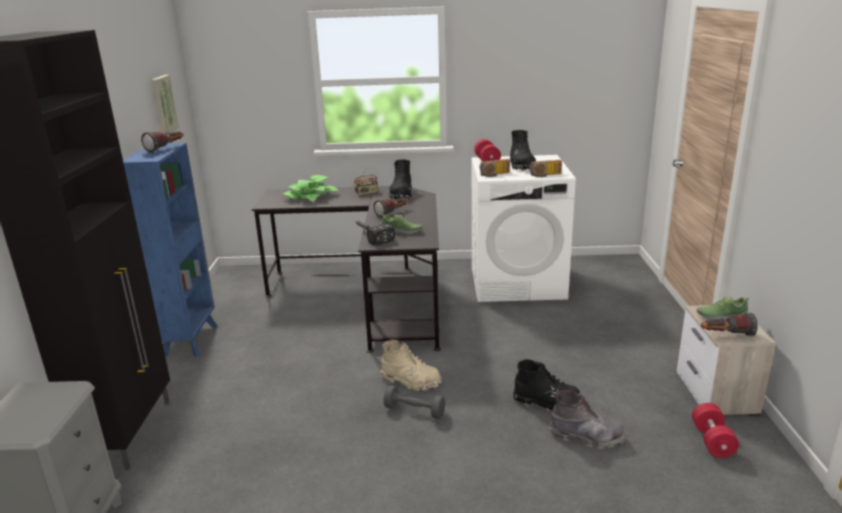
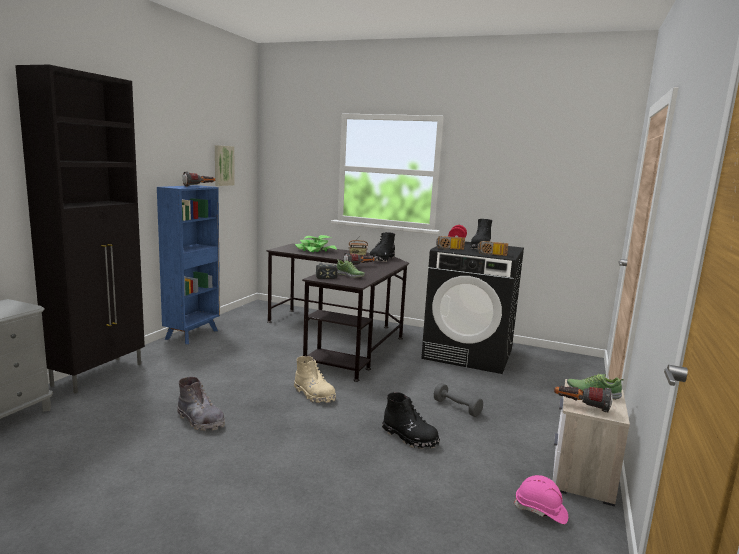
camera: 20 degrees right, 10 degrees down
(414, 411) = (296, 414): grey dumbbell -> grey dumbbell (457, 408)
(517, 282) = (469, 354): white washing machine -> black washing machine
(586, 437) = (420, 471): grey boot -> grey boot (200, 420)
(712, 441) = (540, 511): red dumbbell -> pink hard hat

